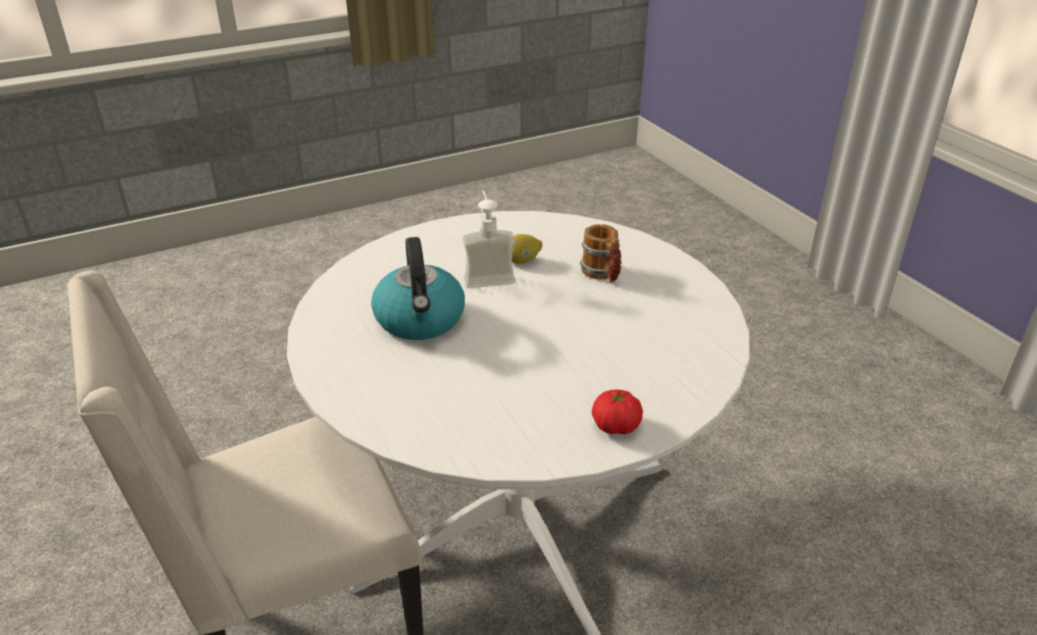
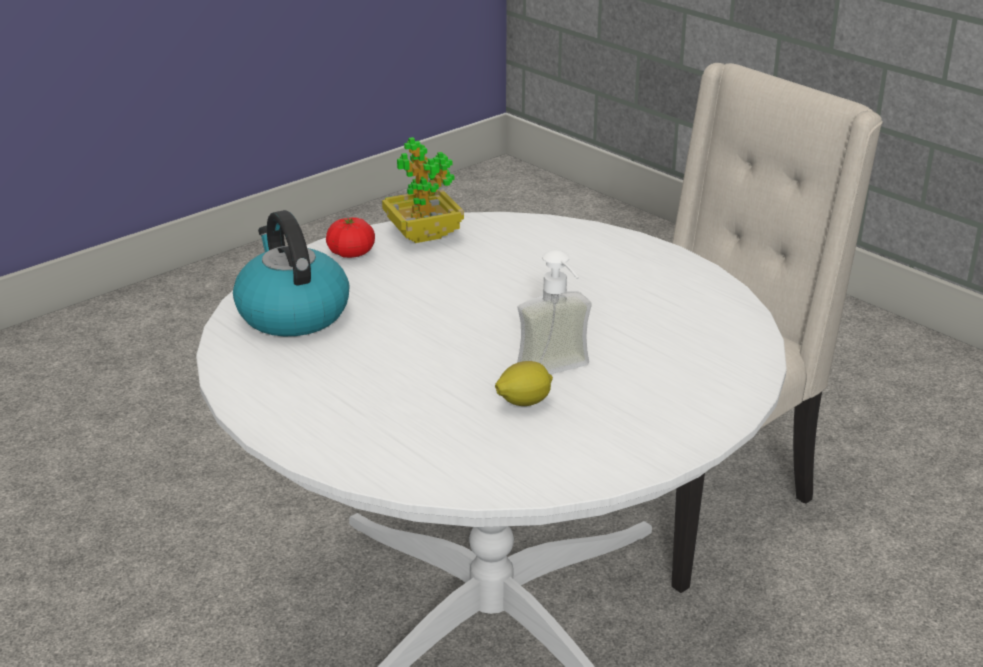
camera: 165 degrees right, 5 degrees down
(420, 320) = (605, 311): kettle -> kettle (292, 313)
(535, 442) = (423, 235): none -> potted plant
(603, 274) = (397, 400): mug -> none

